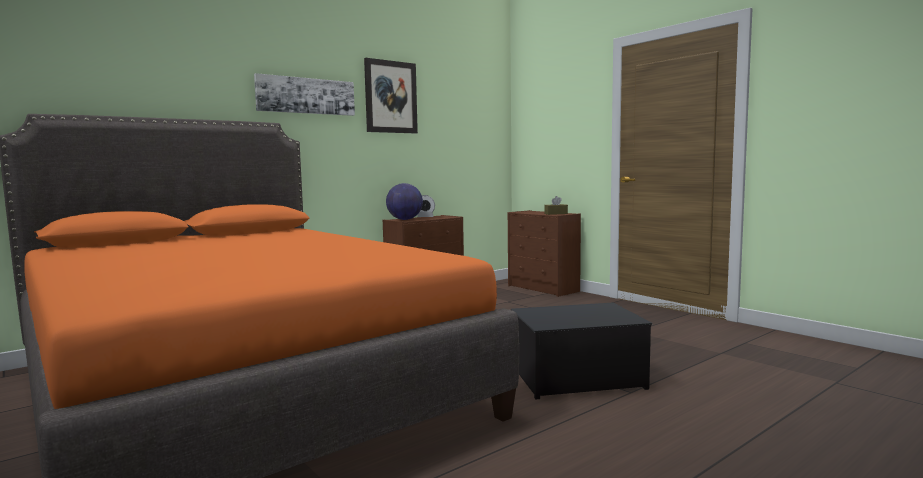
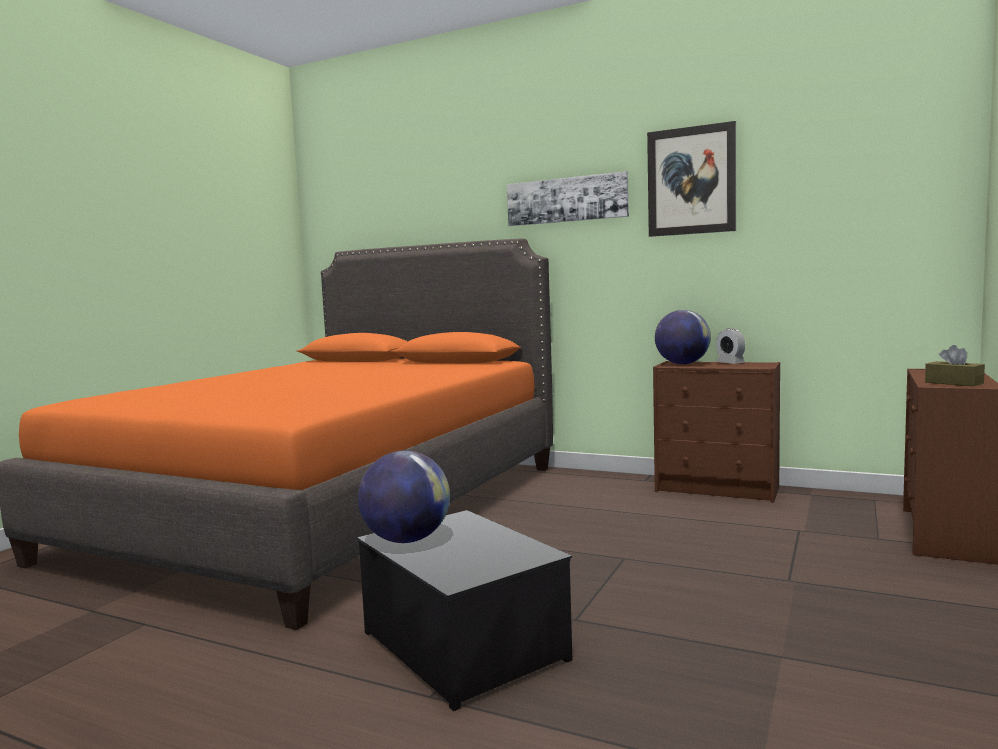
camera: 65 degrees right, 0 degrees up
(555, 322) = (406, 540): none -> globe

